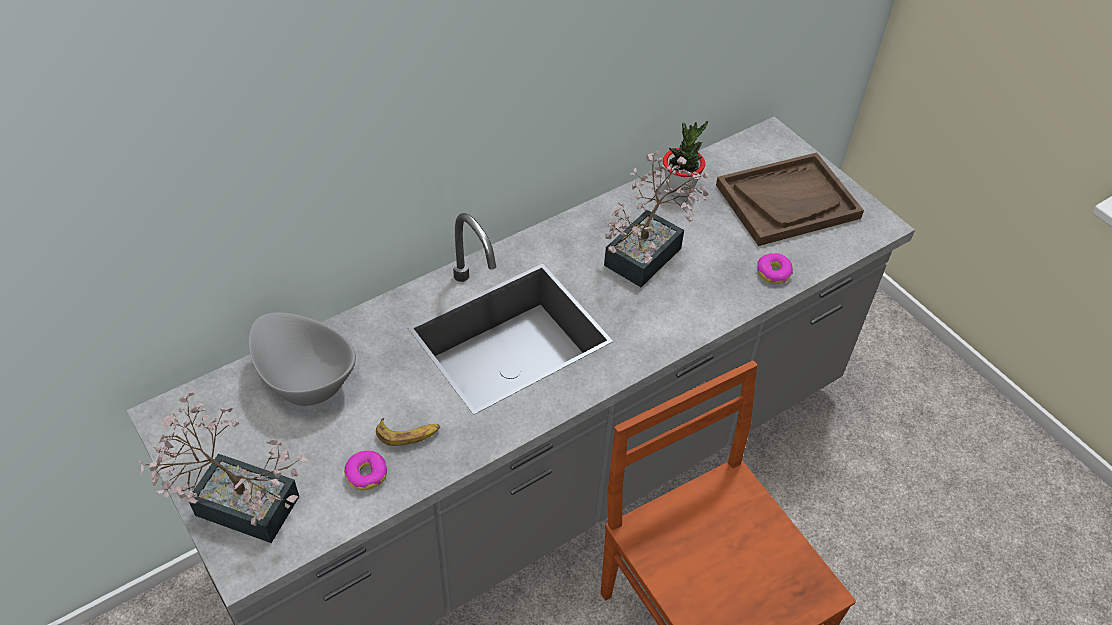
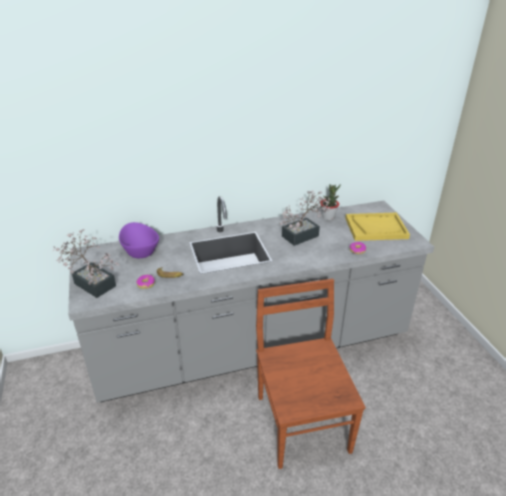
camera: 20 degrees right, 15 degrees down
(305, 380) = (140, 251): grey bowl -> purple bowl
(787, 201) = (376, 228): brown tray -> yellow tray

